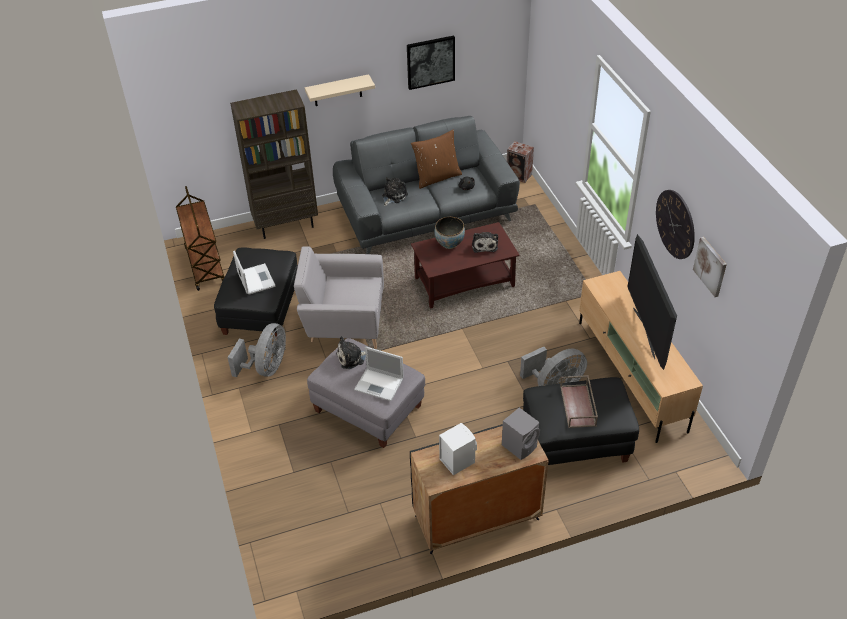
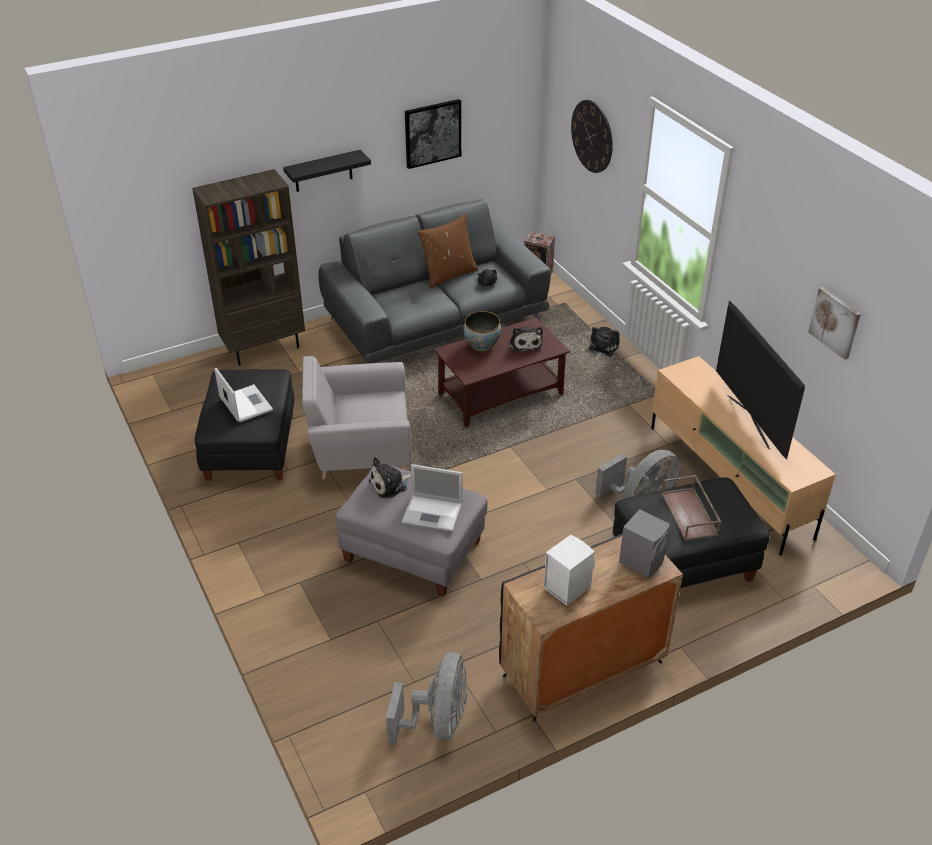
camera: 10 degrees left, 5 degrees down
(205, 265) = (167, 402): brown cart -> none
(266, 367) = (270, 515): grey fan -> grey fan (437, 722)
(337, 90) = (323, 171): beige shelf -> black shelf
(393, 196) = (400, 298): plush toy -> plush toy (602, 349)
(675, 224) = (777, 281): wall clock -> wall clock (592, 136)

